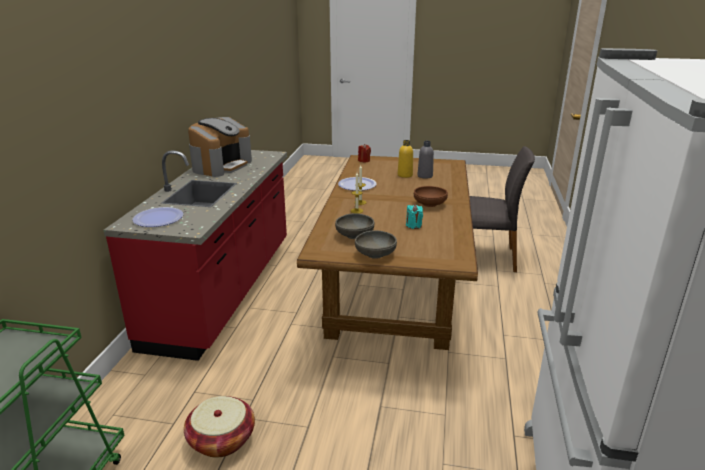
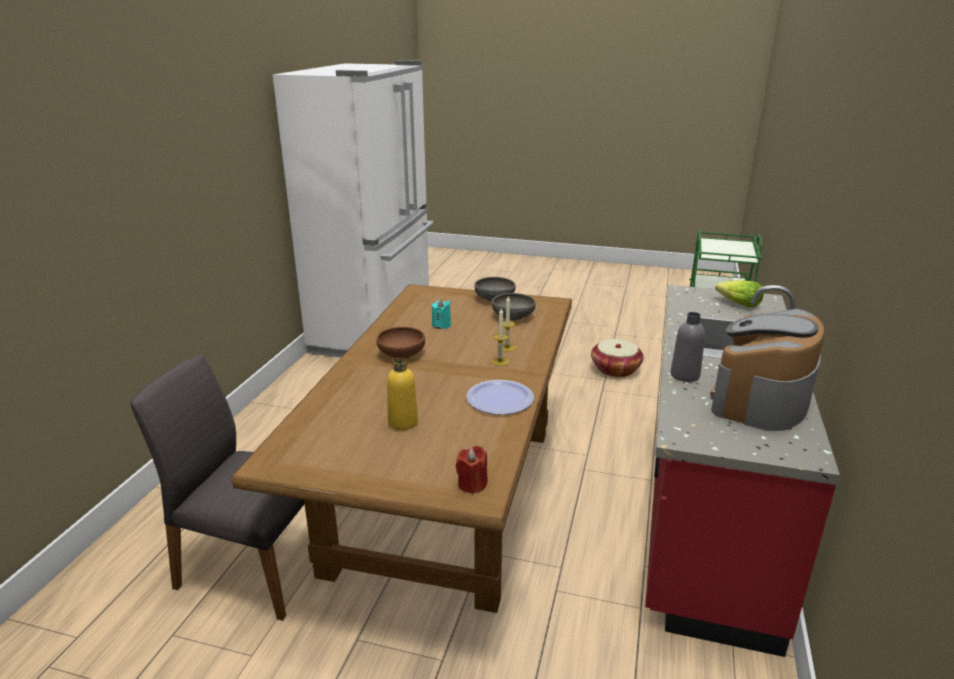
camera: 175 degrees left, 0 degrees up
(158, 218) = (738, 304): plate -> lettuce
(425, 176) = (366, 418): grey bottle -> grey bottle (685, 375)

